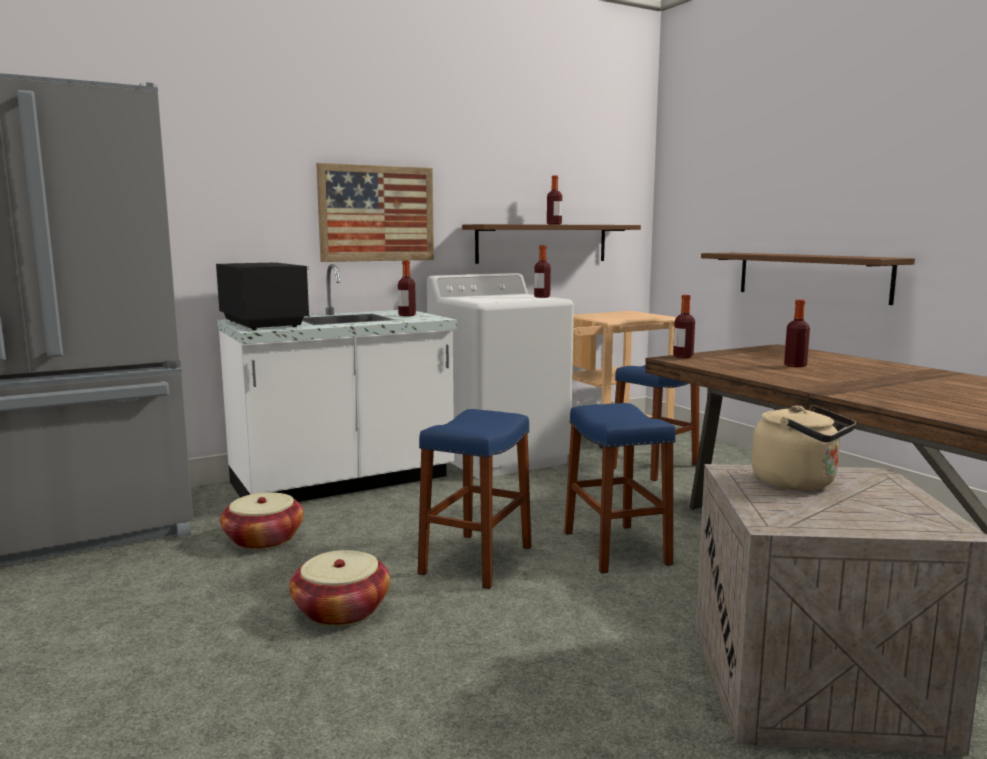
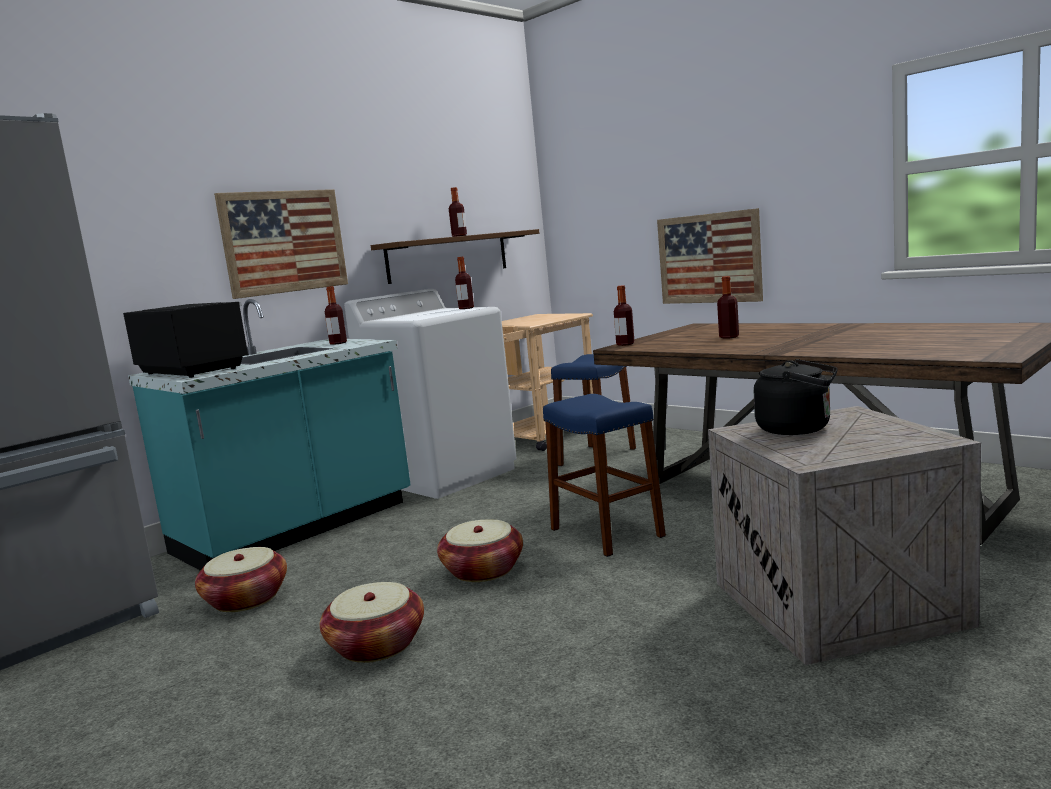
camera: 15 degrees left, 0 degrees up
(343, 482) = (296, 528): white counter -> turquoise counter
(476, 560) = (483, 570): blue stool -> basket
(799, 483) = (798, 429): beige kettle -> black kettle
(811, 276) = (709, 258): brown shelf -> picture

